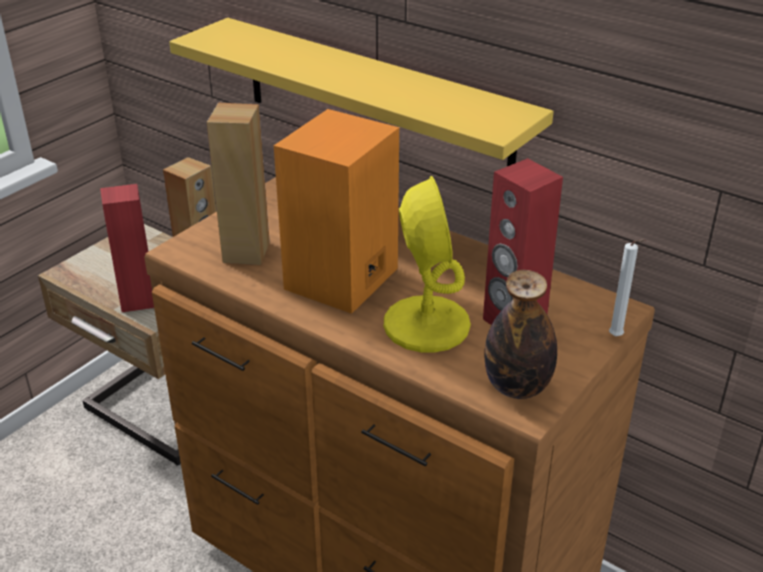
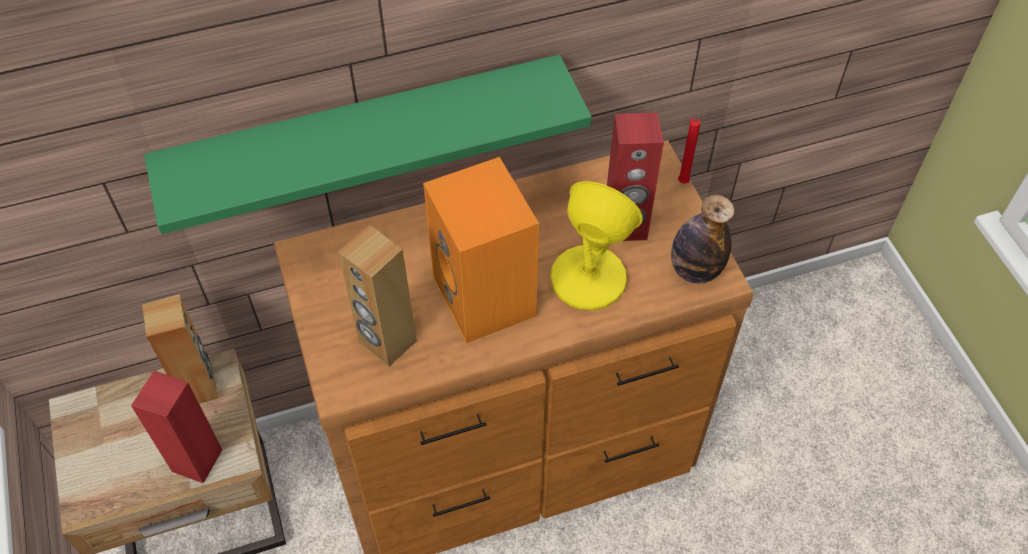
camera: 55 degrees left, 20 degrees up
(374, 100) = (364, 134): yellow shelf -> green shelf
(617, 337) = (685, 182): white candle -> red candle

